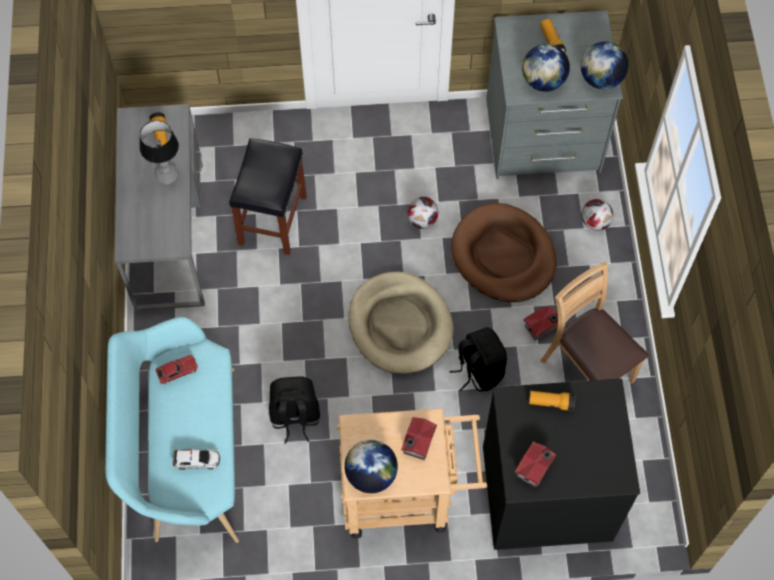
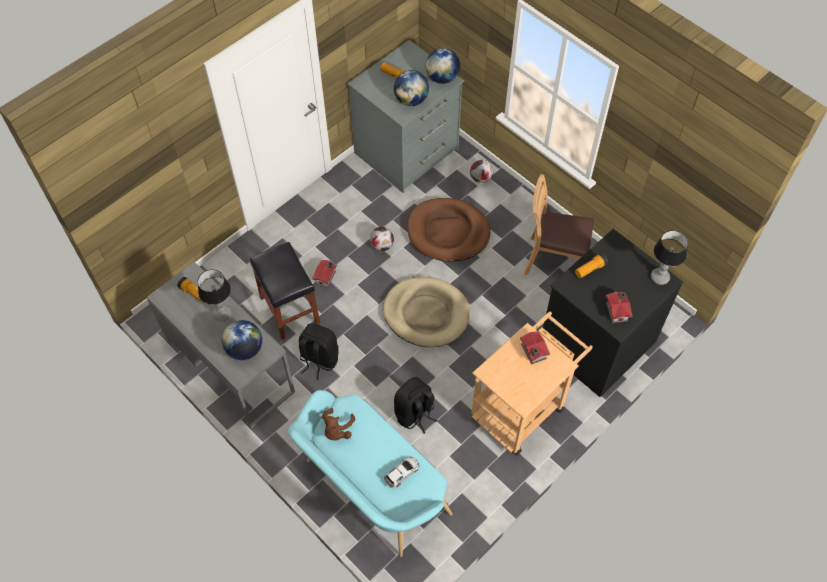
camera: 40 degrees left, 5 degrees down
(177, 371) = (337, 430): toy car -> brown plush toy
(371, 474) = (525, 391): globe -> globe (245, 349)
(478, 370) = (495, 305): black backpack -> black backpack (319, 359)
(542, 327) = (507, 255): toy house -> toy house (326, 277)
(618, 468) = (659, 277): none -> table lamp

